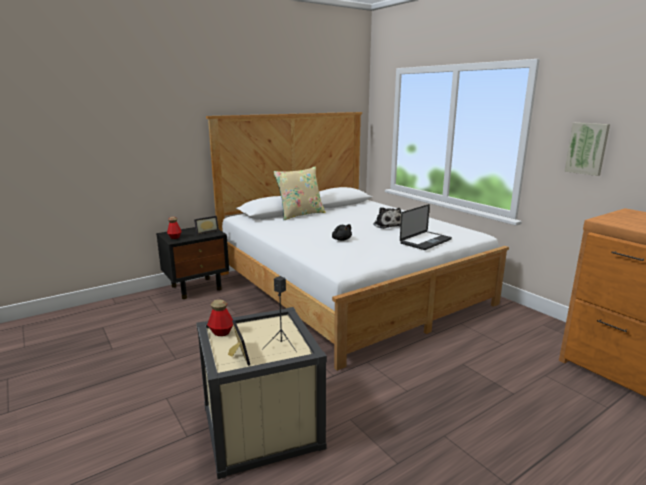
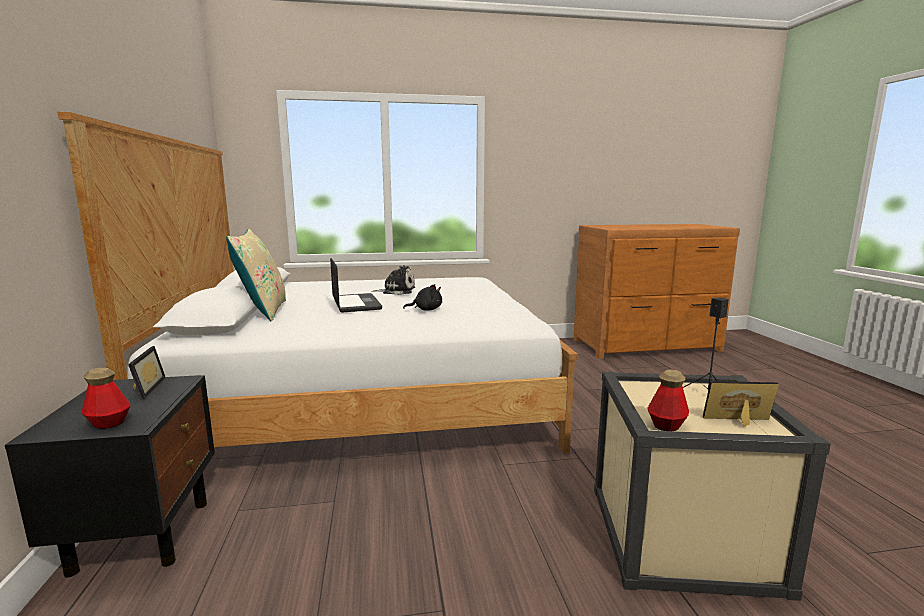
camera: 65 degrees left, 5 degrees down
(425, 241) = (478, 290): laptop -> laptop (356, 304)
(587, 148) = (540, 180): picture -> none

